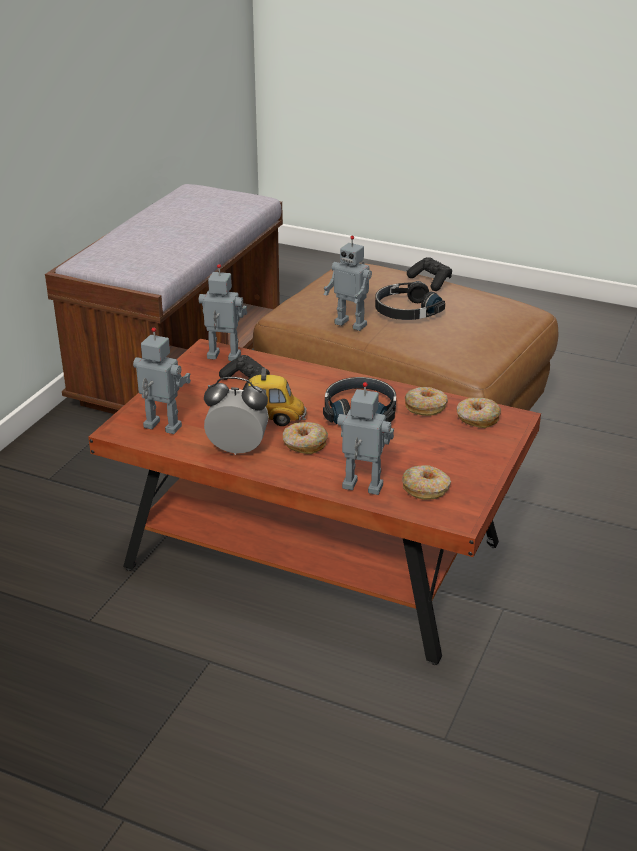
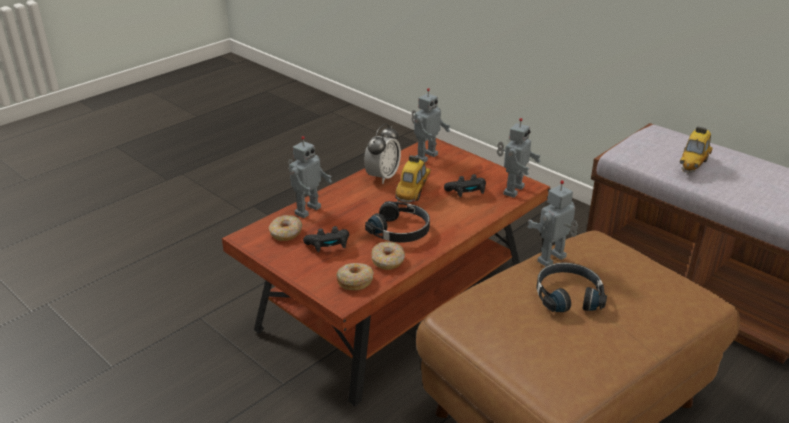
camera: 110 degrees right, 0 degrees up
(168, 241) = (693, 164): none -> toy car
(304, 444) = (372, 200): donut -> none
(430, 281) = (639, 332): black game controller -> black game controller (328, 246)

